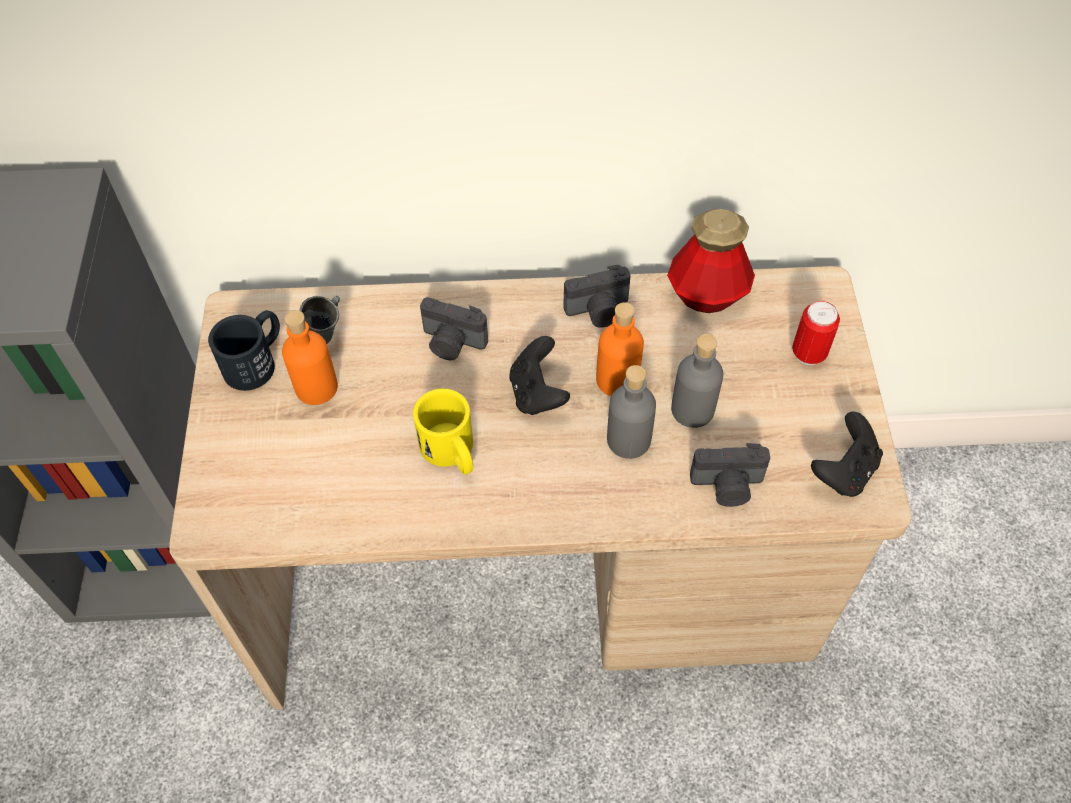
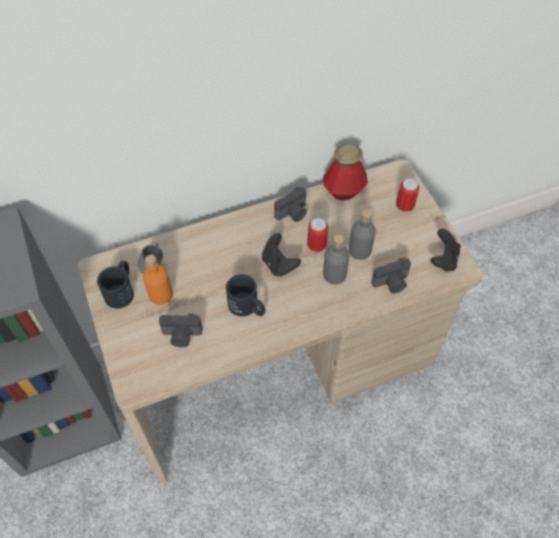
camera: 20 degrees left, 0 degrees up
(452, 343) = (223, 251): camera -> camera (181, 336)
(452, 453) = (247, 307): yellow mug -> black mug
(617, 380) = (316, 246): orange bottle -> can

